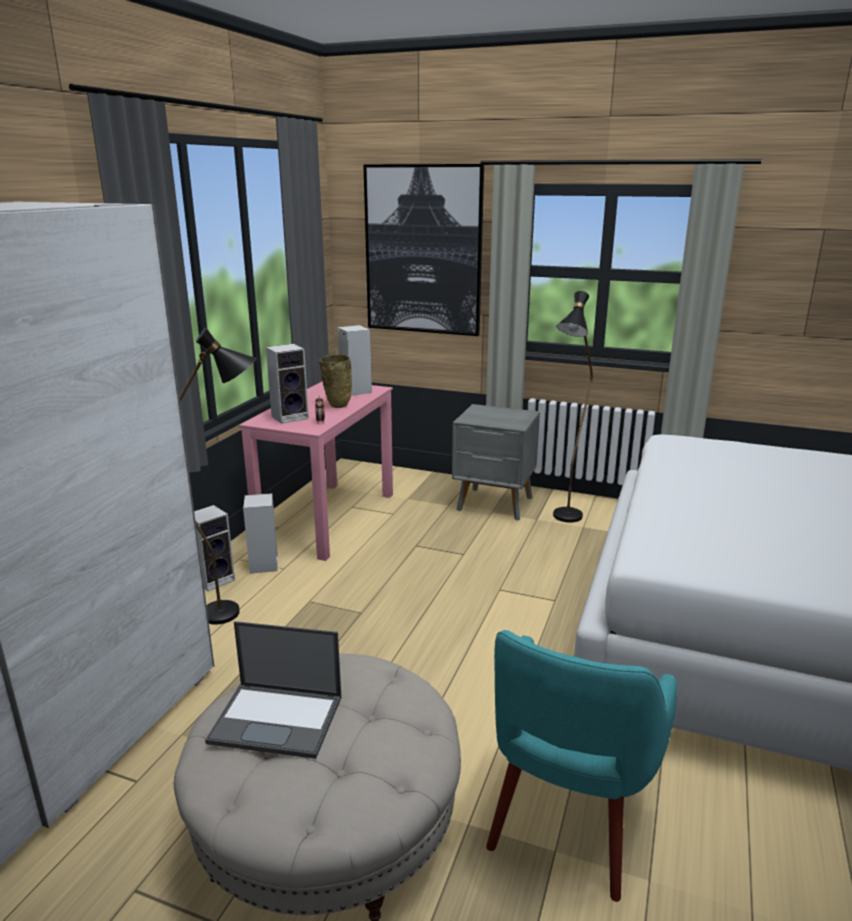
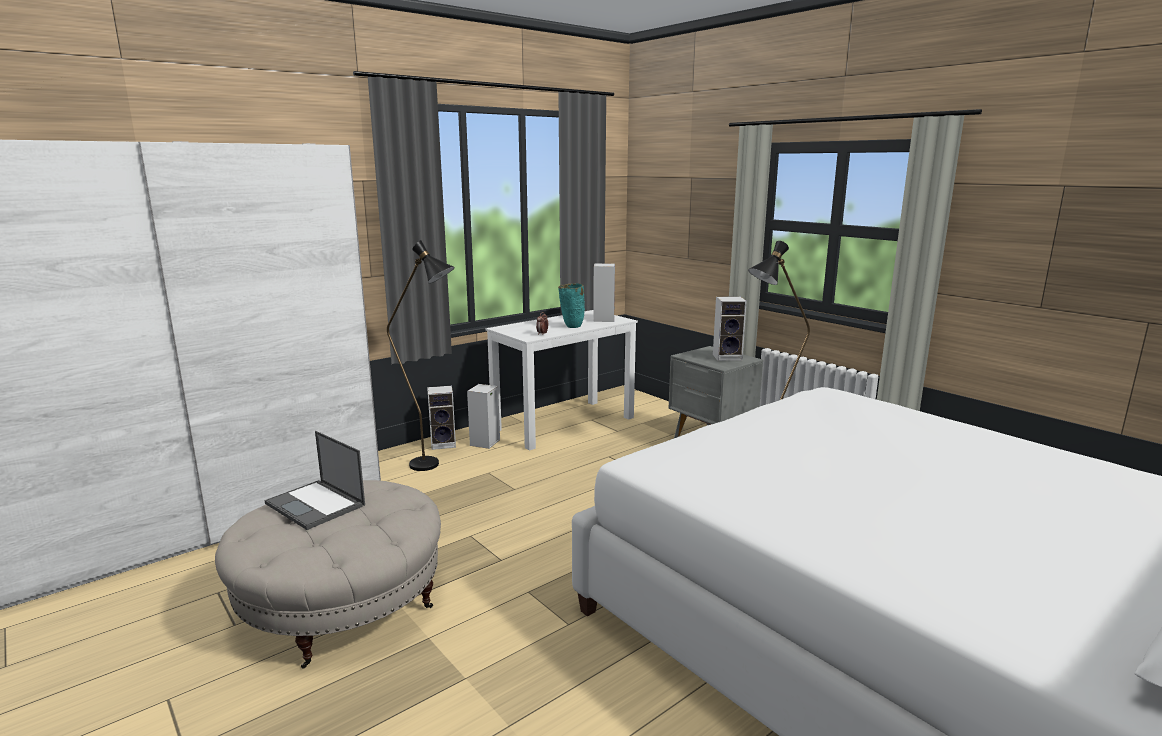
camera: 30 degrees right, 5 degrees down
(291, 417) = (527, 328): speaker -> speaker (728, 357)
(328, 518) = (564, 423): pink desk -> white desk
(337, 406) = (571, 326): beige vase -> turquoise vase
(423, 250) = (690, 204): picture -> none
(570, 815) = (503, 662): turquoise armchair -> none

